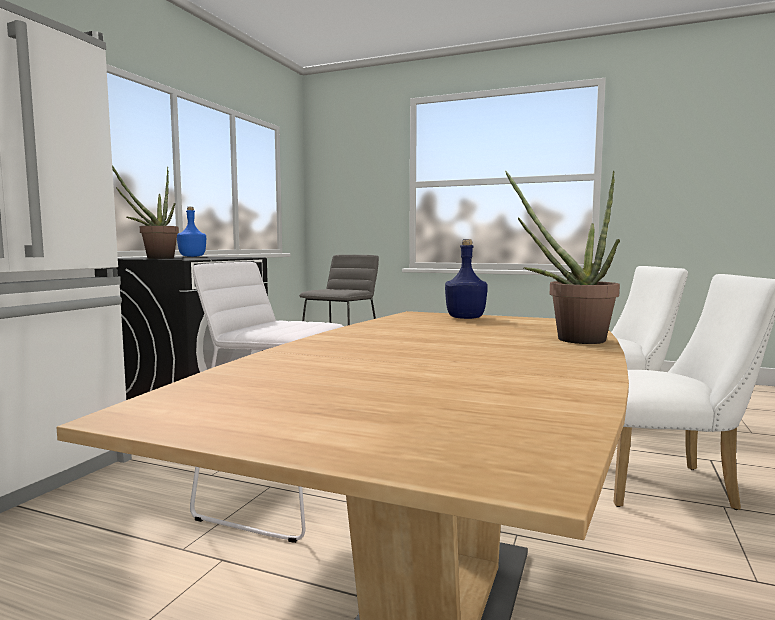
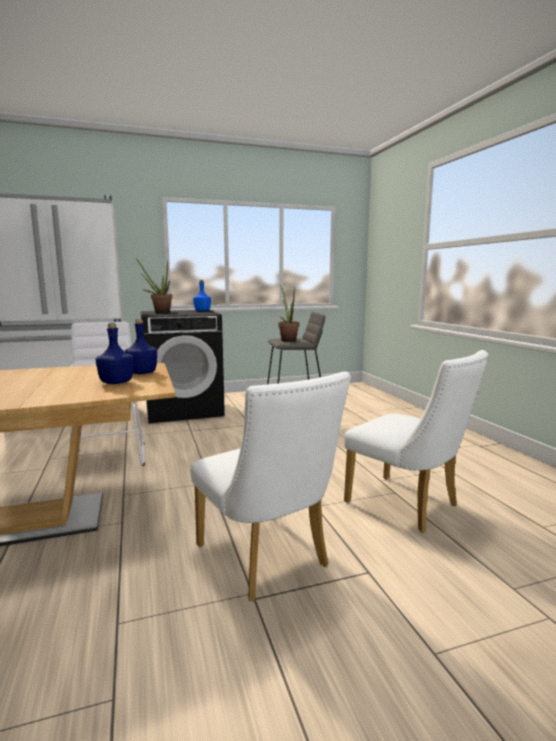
camera: 50 degrees right, 5 degrees up
(512, 325) = (117, 382): none -> blue bottle
(570, 339) = (62, 396): potted plant -> potted plant (287, 340)

